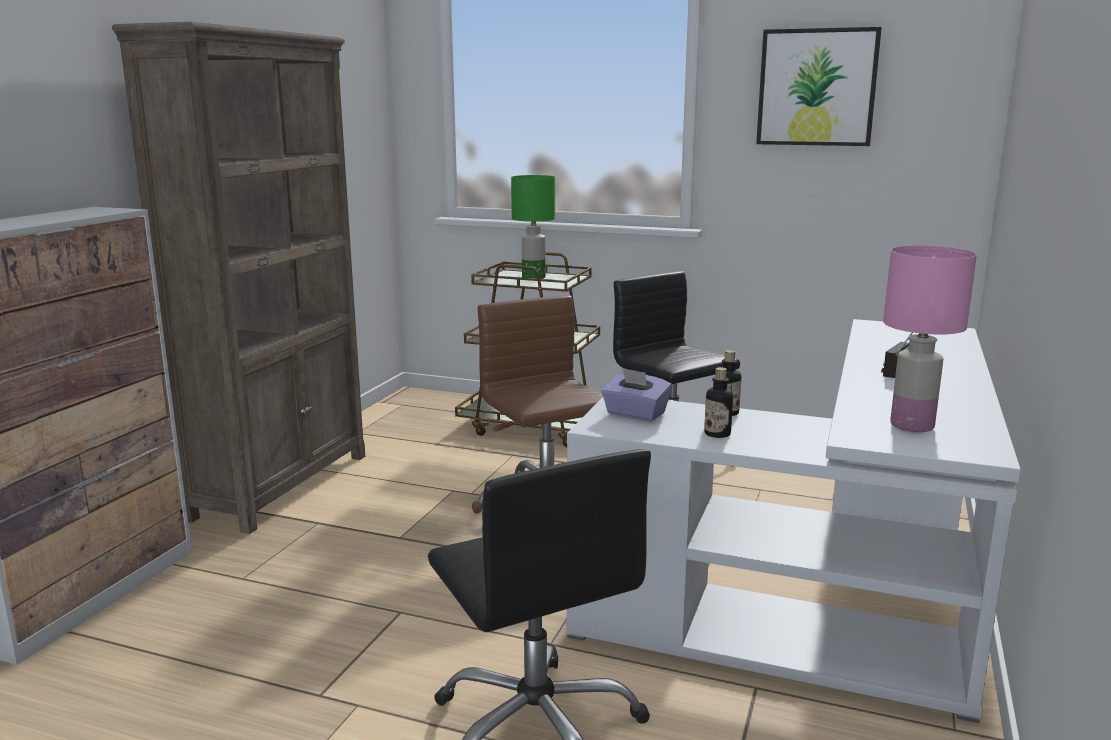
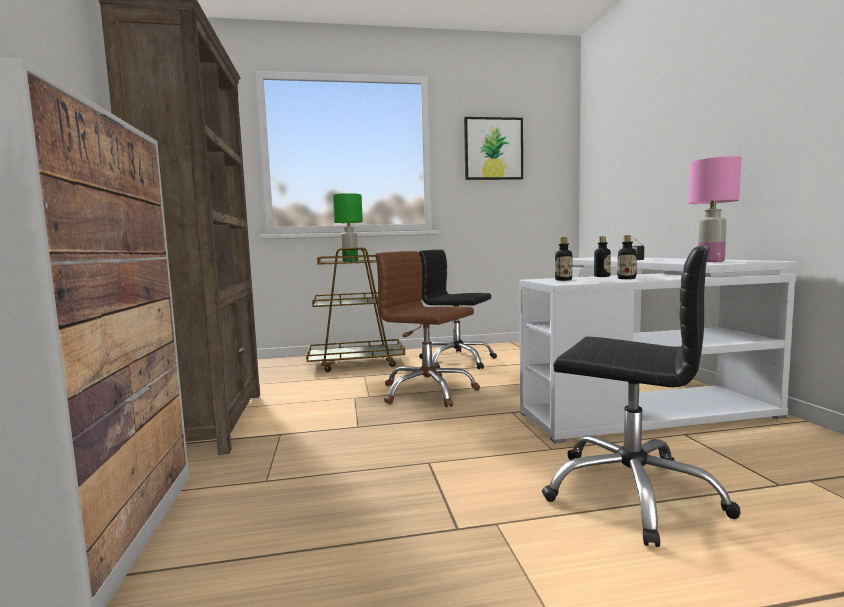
camera: 30 degrees left, 10 degrees down
(635, 414) = (563, 280): purple tissue box -> bottle

